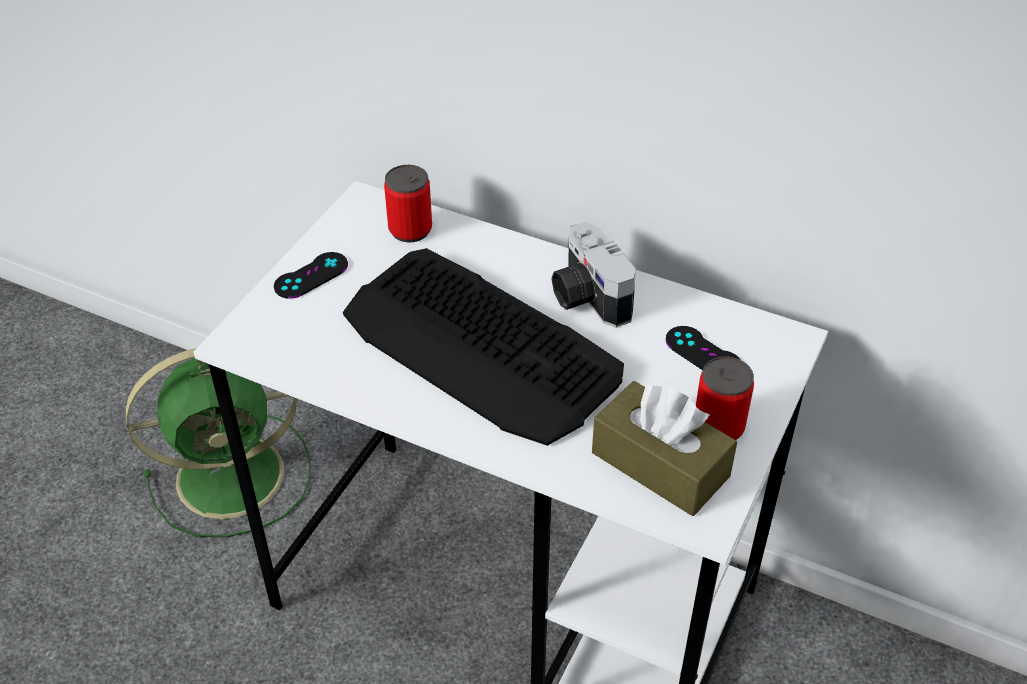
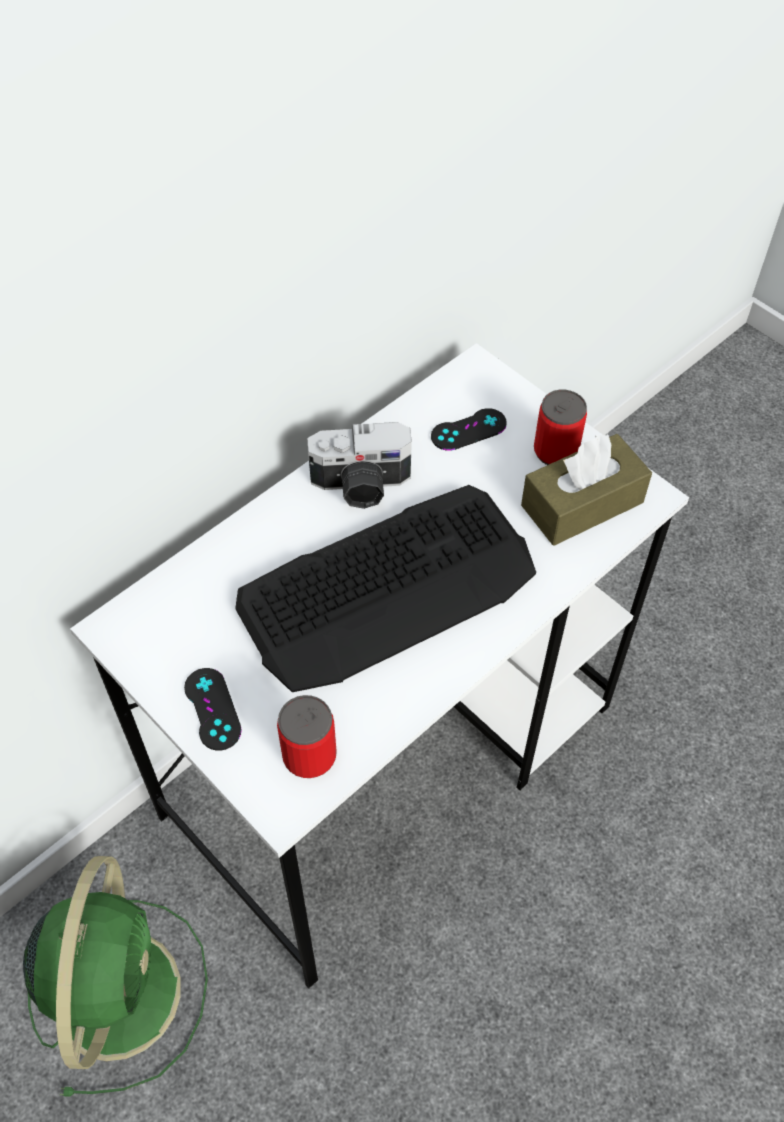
camera: 70 degrees left, 10 degrees up
(410, 229) = (186, 598): can -> can (309, 756)

